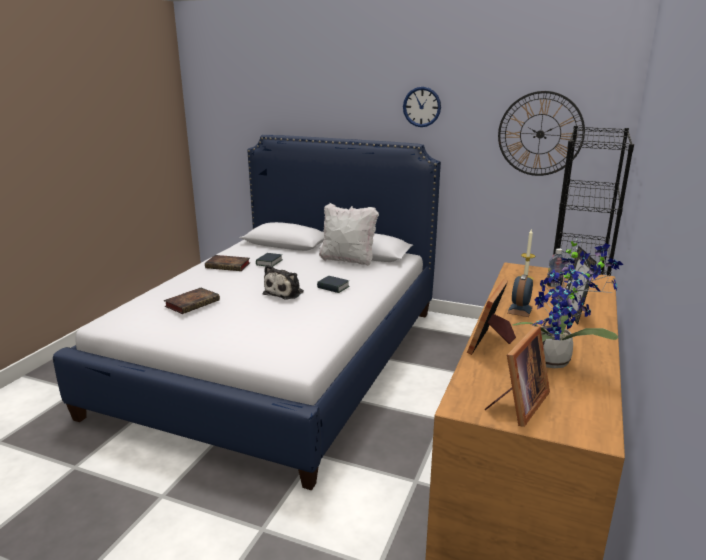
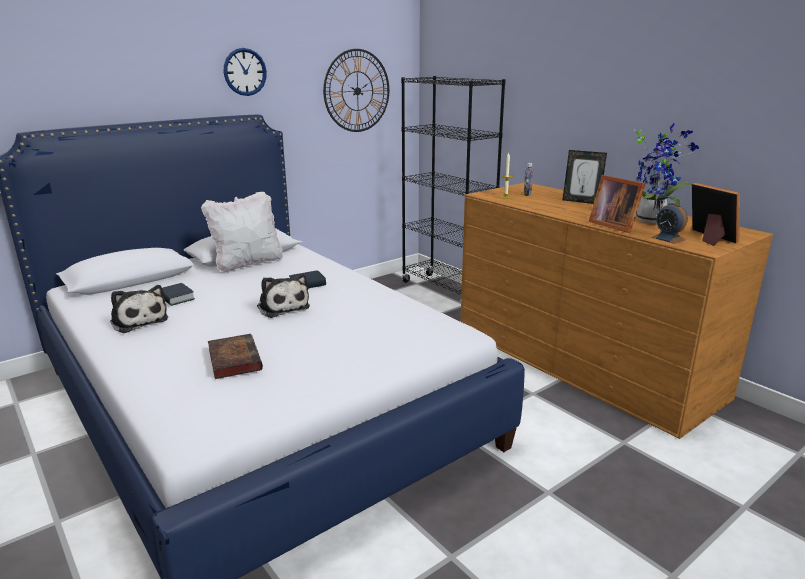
camera: 60 degrees left, 0 degrees up
(229, 266) = (138, 321): book -> plush toy
(520, 310) = (563, 209): alarm clock -> alarm clock (668, 238)

